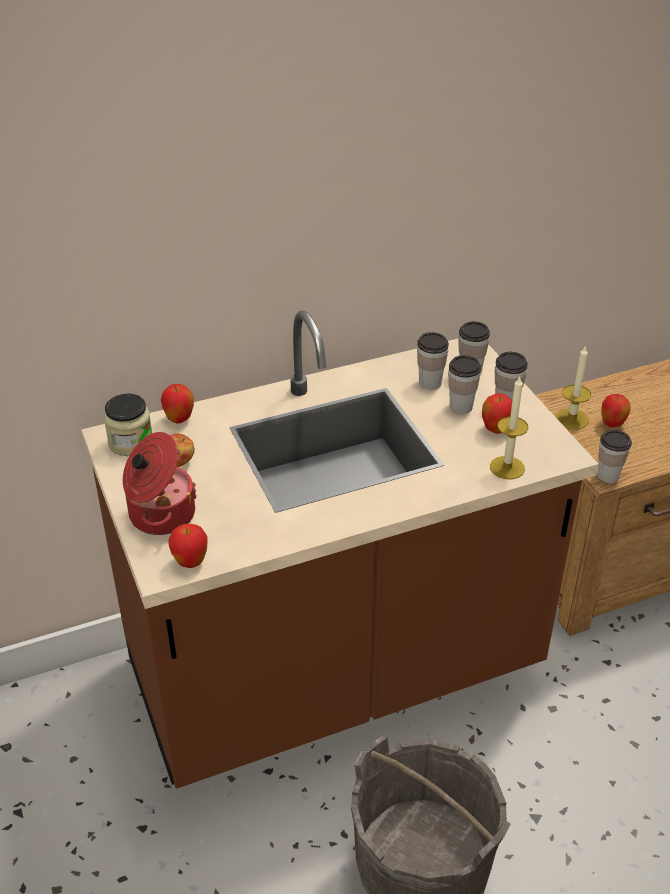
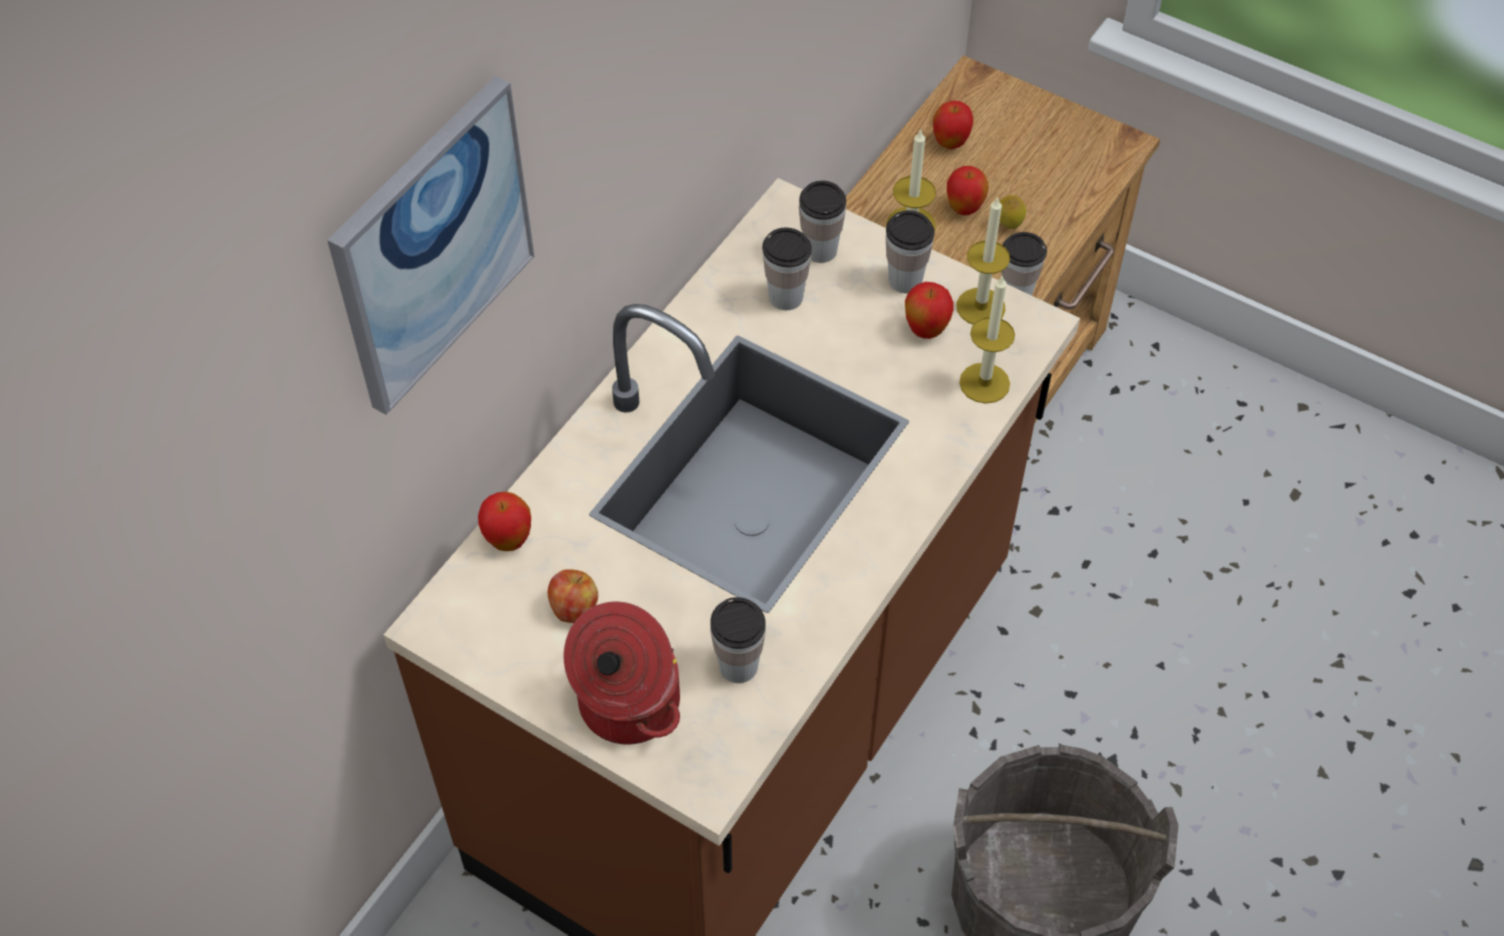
camera: 35 degrees left, 15 degrees up
(131, 442) = (477, 616): jar -> none
(166, 187) = (432, 245): none -> picture
(190, 562) = (732, 750): apple -> apple (950, 143)
(461, 407) = (855, 316): cup -> cup (738, 666)
(540, 433) = (980, 307): none -> candle
(633, 443) = (1009, 226): none -> lemon

